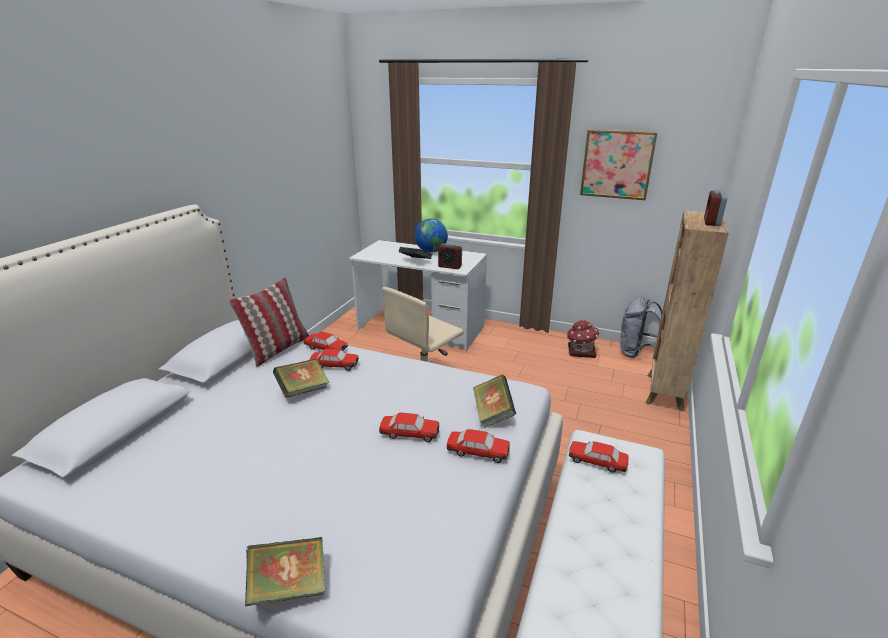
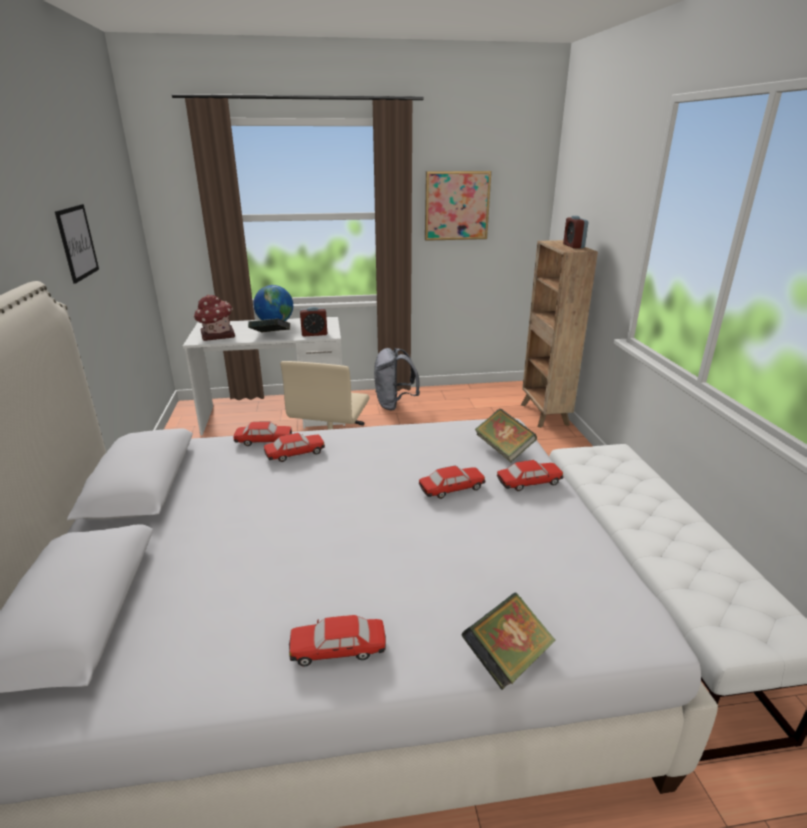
camera: 30 degrees left, 0 degrees up
(266, 175) = (77, 242): none -> picture
(277, 349) = (202, 457): pillow -> none
(303, 390) = (289, 486): book -> none
(580, 351) = (451, 399): toy house -> toy house (217, 335)
(597, 462) = (596, 467): toy car -> toy car (338, 649)
(637, 353) = (497, 389): grey backpack -> grey backpack (394, 405)

